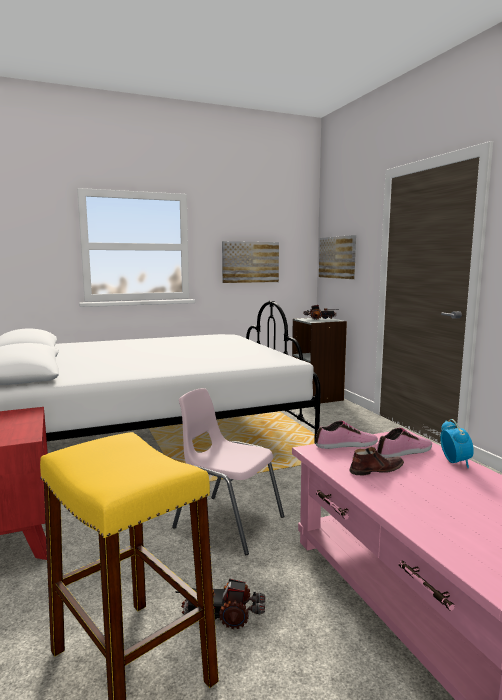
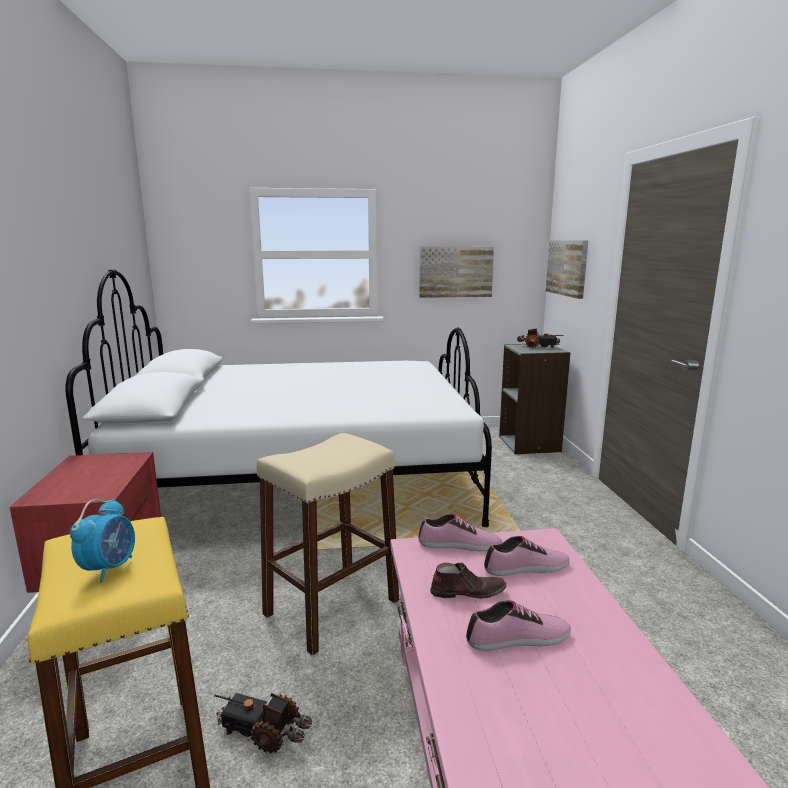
camera: 15 degrees right, 5 degrees up
(227, 522) = (332, 607): pink chair -> beige stool
(432, 490) = (518, 639): none -> shoe
(455, 462) = (584, 595): alarm clock -> alarm clock (109, 568)

